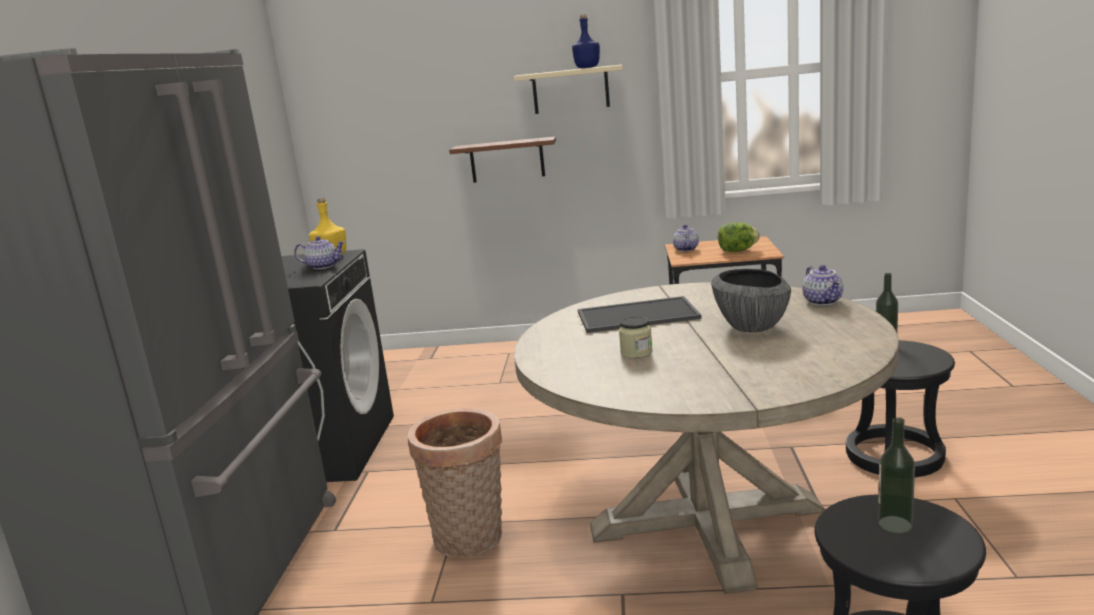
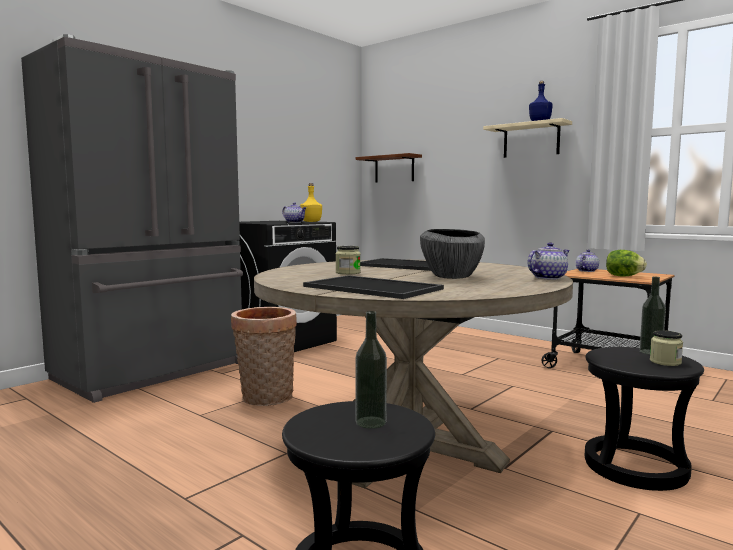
camera: 35 degrees right, 10 degrees down
(507, 160) = (480, 190): brown shelf -> brown shelf (394, 169)
(759, 374) = (374, 287): none -> tray
(823, 301) = (547, 278): teapot -> teapot turned 150 degrees counterclockwise
(916, 354) = (665, 362): none -> jar

